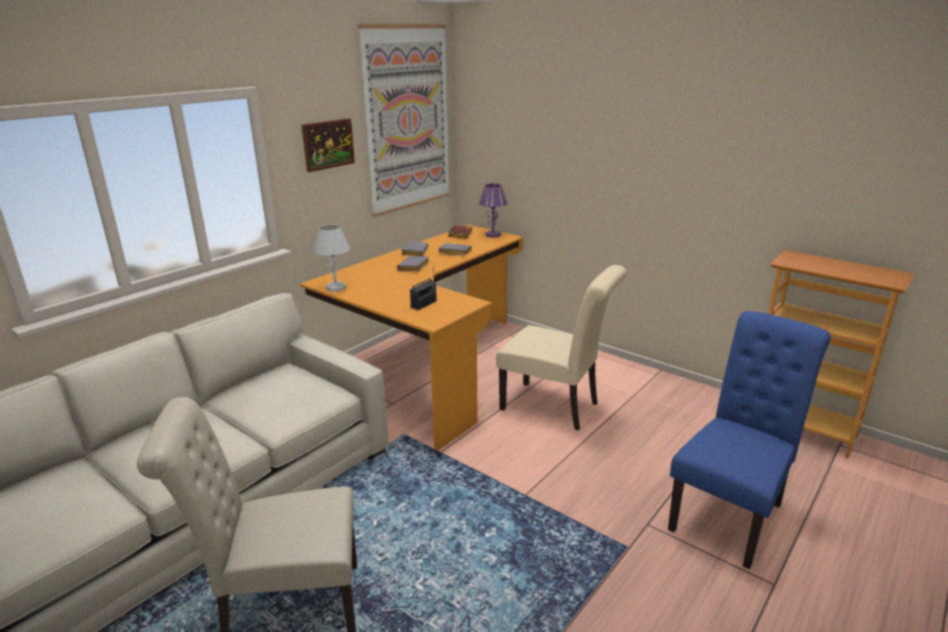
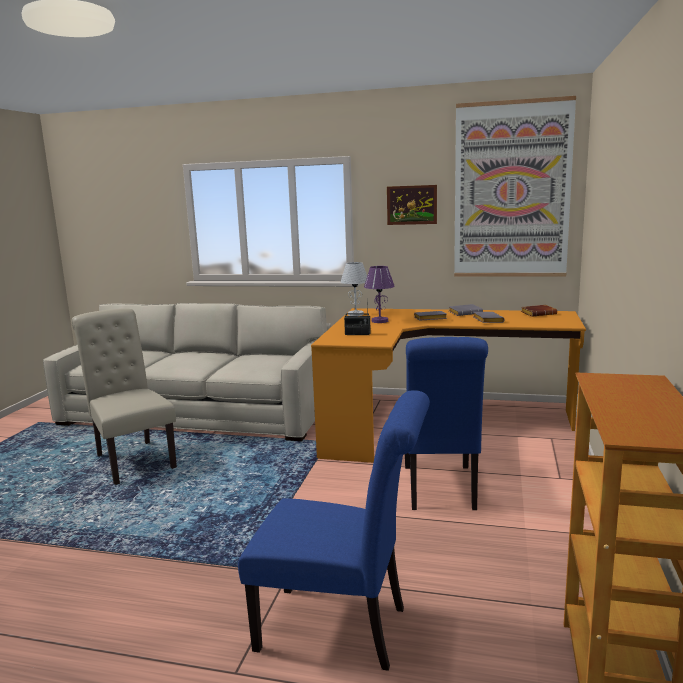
camera: 65 degrees right, 10 degrees down
(493, 235) = (564, 320): purple table lamp -> purple table lamp (380, 321)
(555, 407) = (440, 490): beige chair -> blue chair

